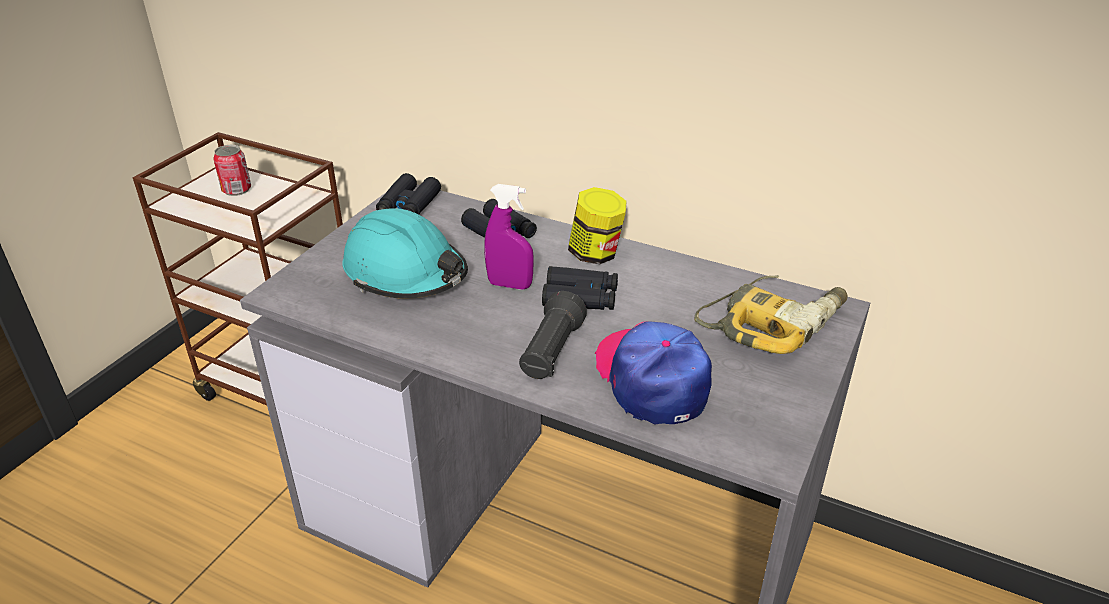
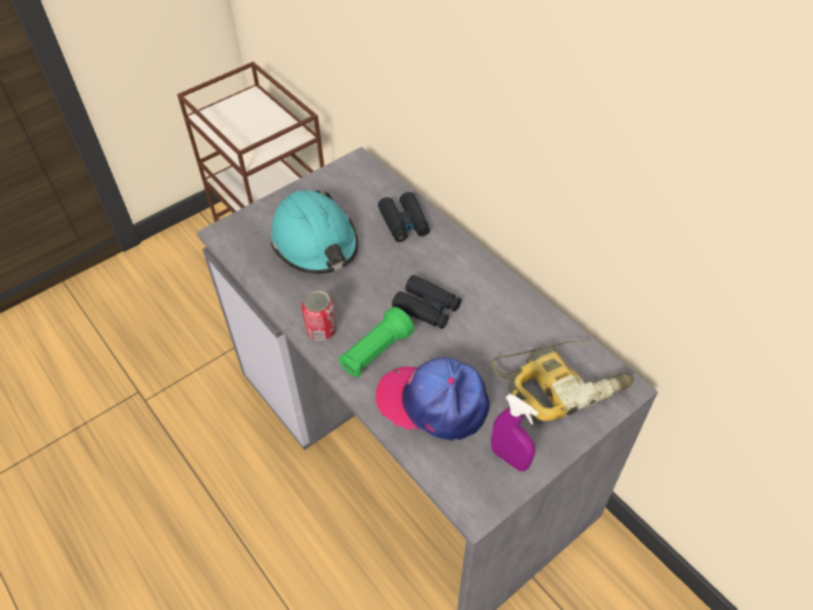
camera: 25 degrees right, 15 degrees up
(236, 190) = (252, 115): can -> can (321, 329)
(409, 205) = (353, 174): black binoculars -> none
(510, 285) = (382, 278): purple spray bottle -> purple spray bottle (509, 458)
(551, 353) = (375, 352): black flashlight -> green flashlight
(595, 254) = (464, 268): jar -> none
(652, 378) = (433, 402): cap -> cap turned 75 degrees counterclockwise

